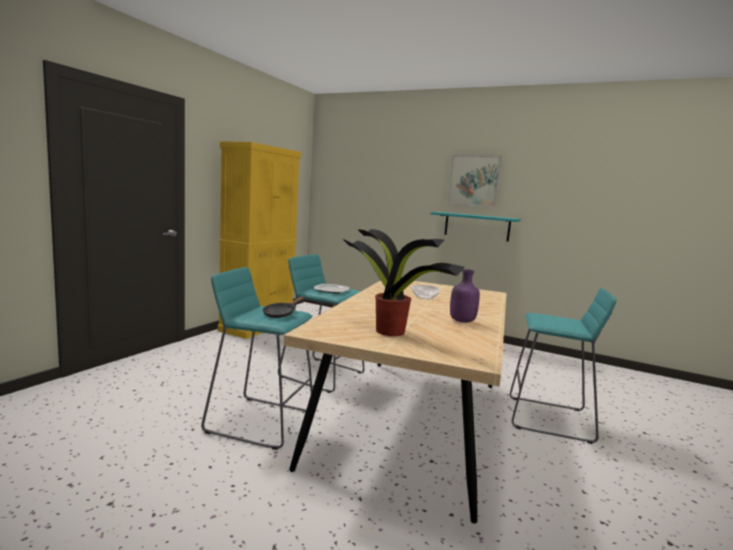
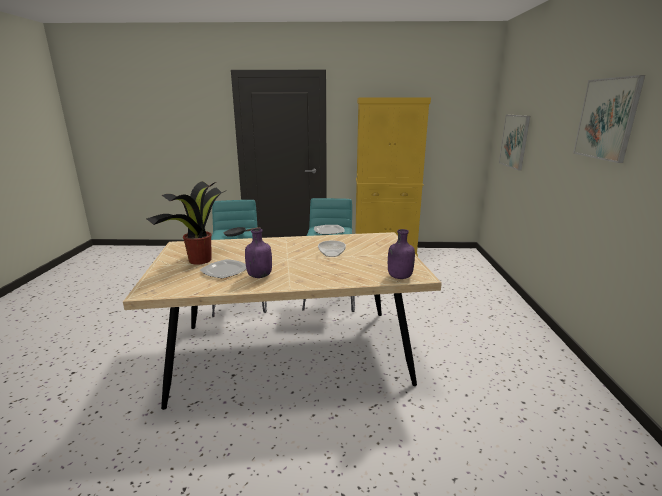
camera: 65 degrees right, 10 degrees up
(357, 197) = (514, 141): none -> picture
(436, 328) = (225, 271): none -> plate
(476, 226) = (598, 192): turquoise shelf -> none
(491, 296) = (399, 277): none -> purple bottle
(550, 419) = (376, 441): turquoise stool -> none

